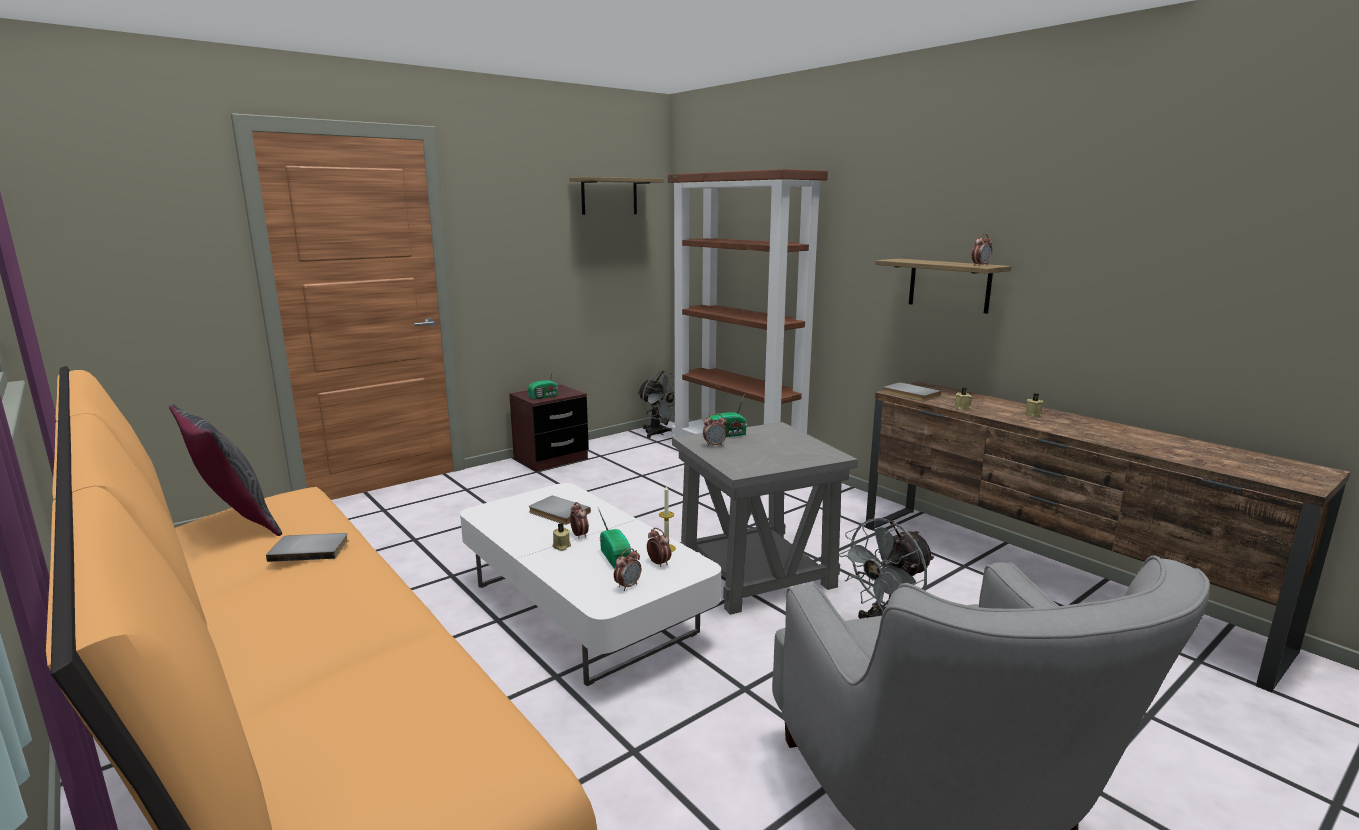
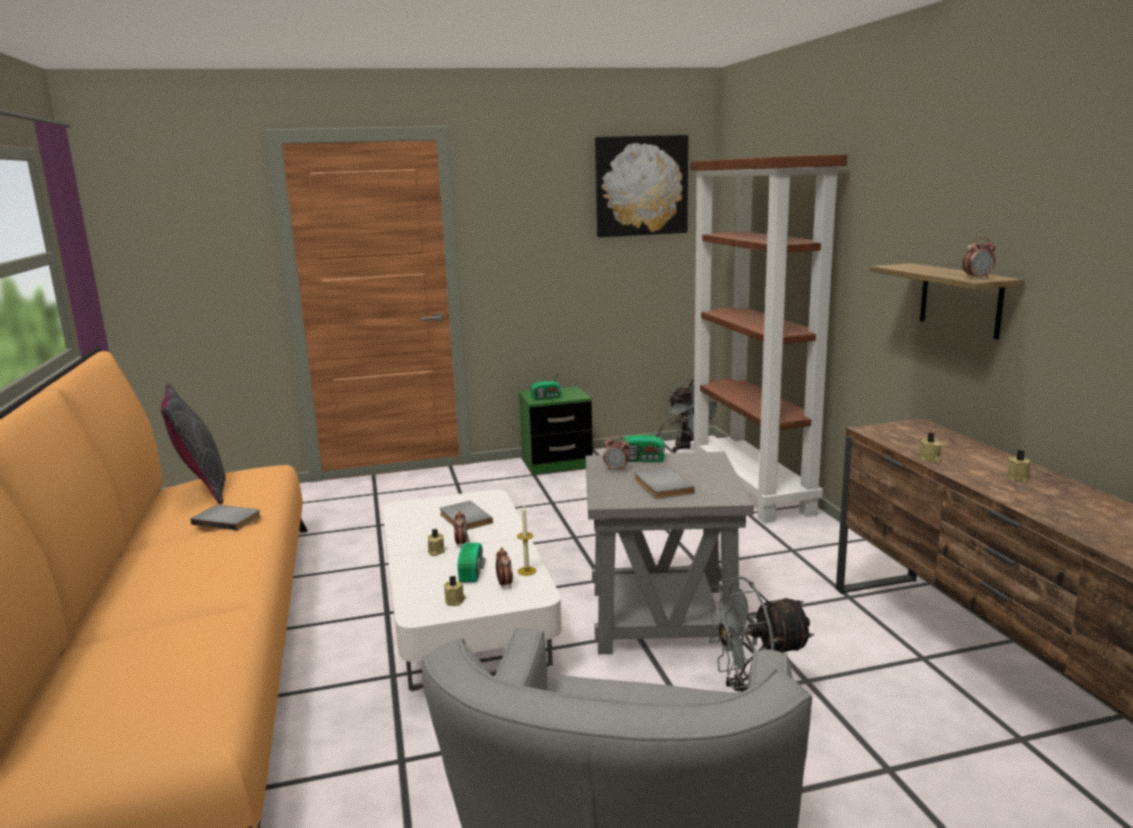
camera: 25 degrees right, 0 degrees up
(551, 459) = (556, 463): brown nightstand -> green nightstand
(609, 196) = (641, 186): shelf -> picture
(628, 586) = (455, 601): alarm clock -> beige candle
(910, 394) = (885, 434): grey book -> grey book (660, 486)

